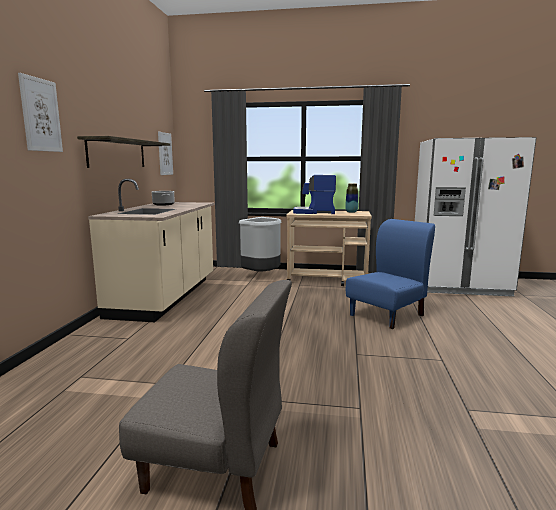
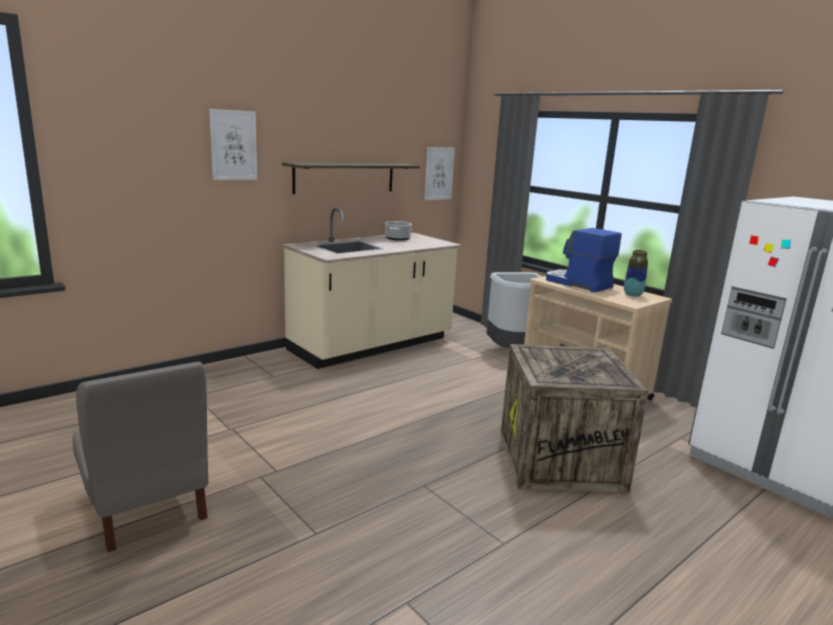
camera: 40 degrees right, 5 degrees up
(387, 315) = (561, 461): blue chair -> crate

